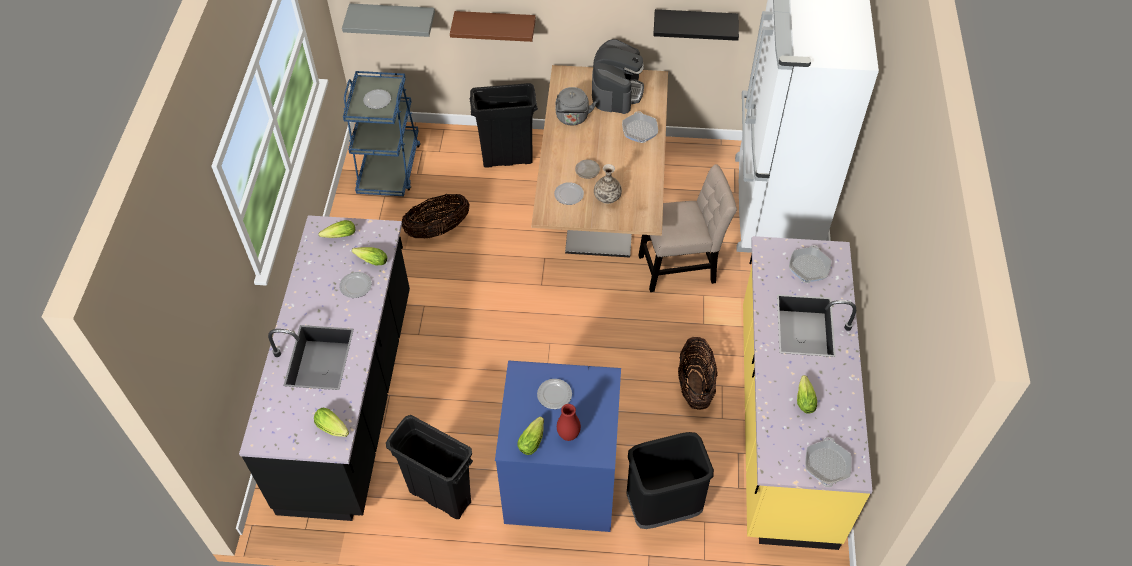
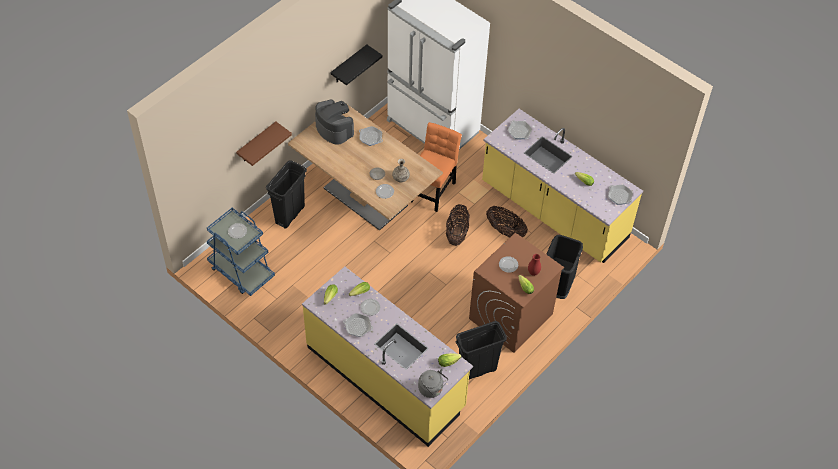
camera: 55 degrees left, 0 degrees up
(315, 292) = (358, 327): none -> frying pan
(350, 399) = (386, 377): black counter -> yellow counter
(393, 18) = (205, 182): grey shelf -> none
(438, 229) = (309, 275): basket -> basket (457, 233)
(560, 481) = (510, 316): blue washing machine -> brown washing machine
(572, 118) = (335, 158): grey kettle -> grey kettle (432, 389)
(681, 267) = (433, 189): beige chair -> orange chair

